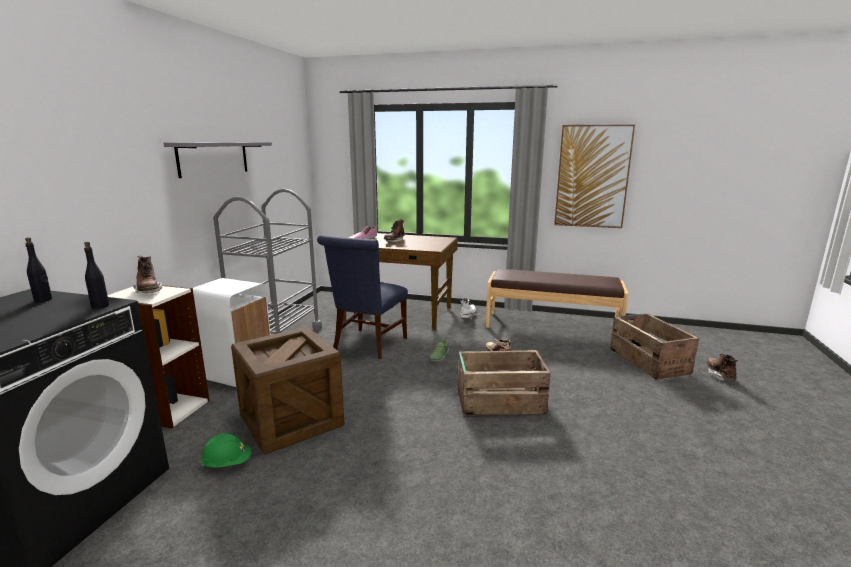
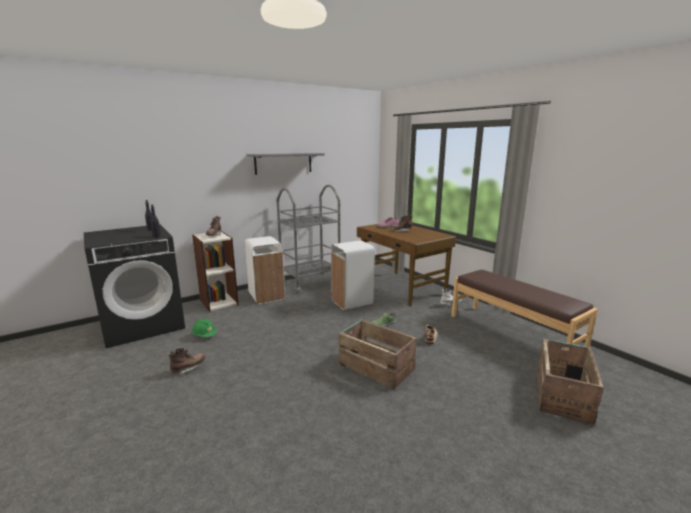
camera: 40 degrees right, 0 degrees up
(291, 420) = (254, 328): crate -> none
(367, 345) = (351, 302): blue chair -> white trash can
(592, 176) = (584, 194): picture -> none
(719, 375) = (631, 441): brown boot -> brown boot (188, 368)

